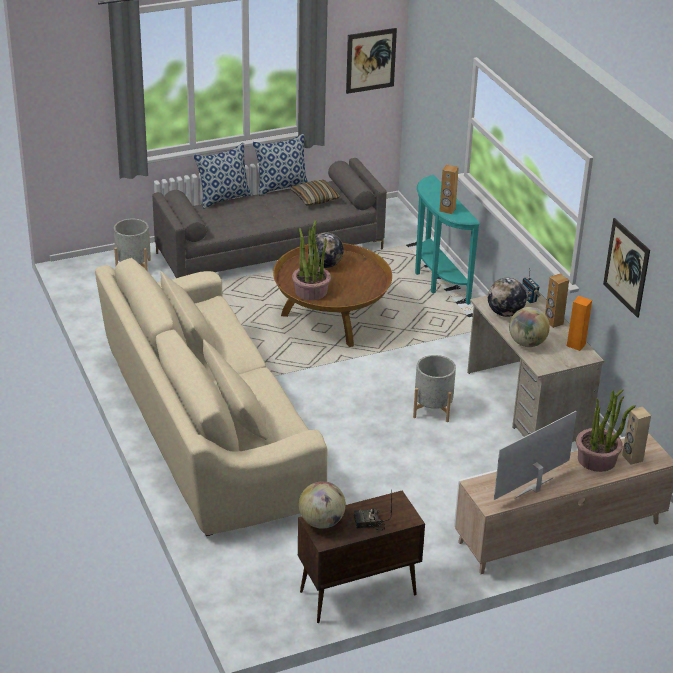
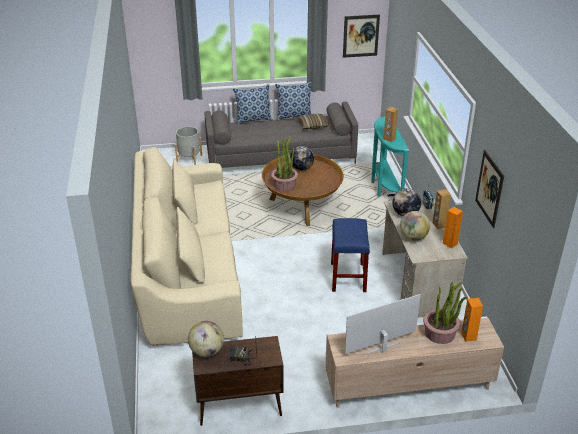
camera: 15 degrees right, 0 degrees up
(432, 409) = (348, 276): grey planter -> blue stool
(632, 458) = (468, 336): beige speaker -> orange speaker

